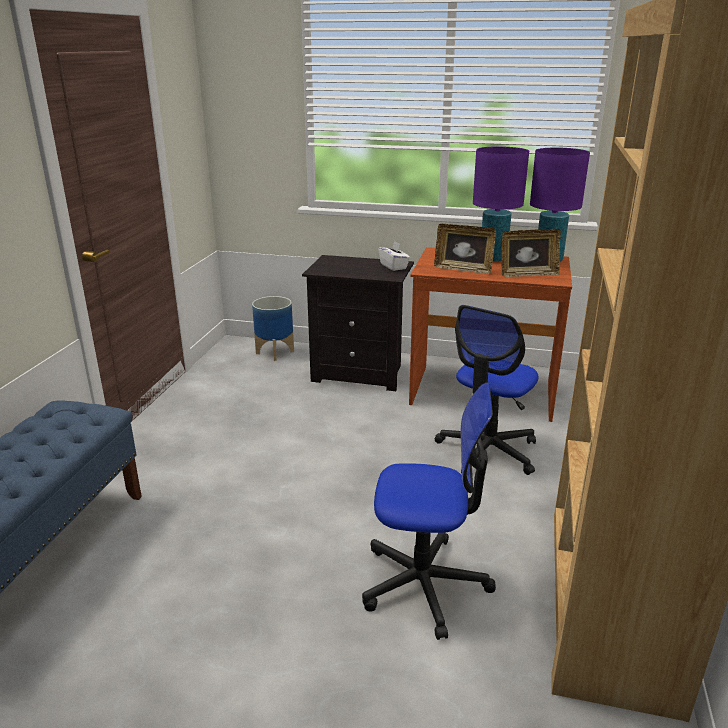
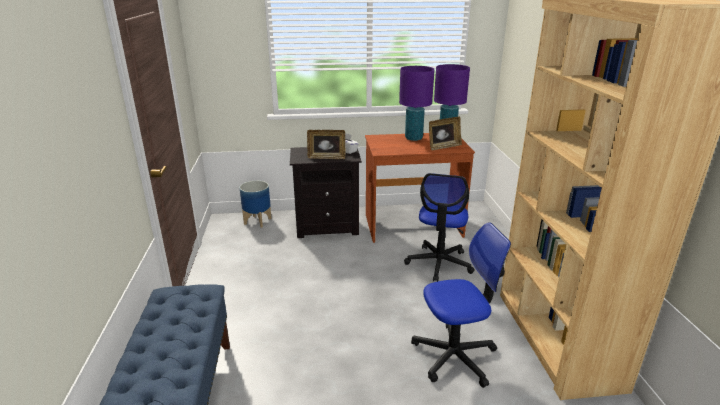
camera: 20 degrees left, 0 degrees up
(463, 269) = (402, 148): picture frame -> picture frame (326, 157)

